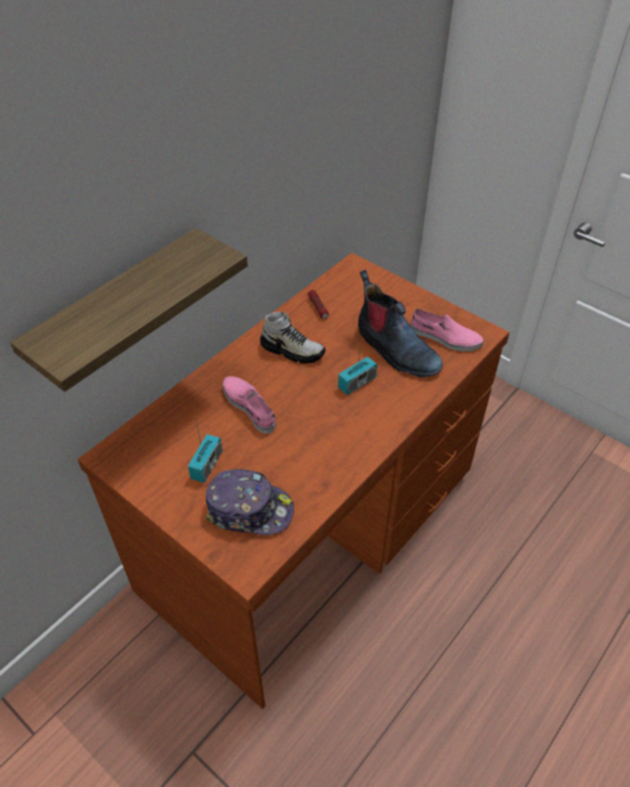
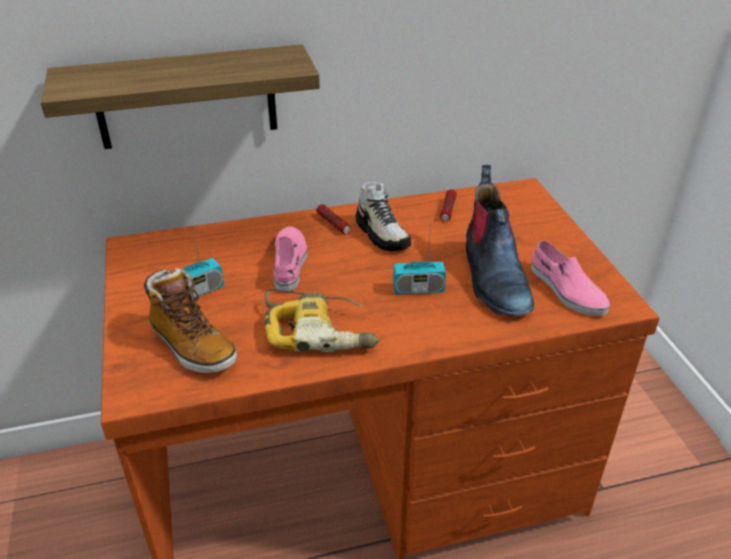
camera: 35 degrees right, 10 degrees down
(249, 358) = (333, 224): none -> flashlight
(249, 509) = (192, 346): cap -> boot
(324, 449) = (320, 330): none -> power drill

